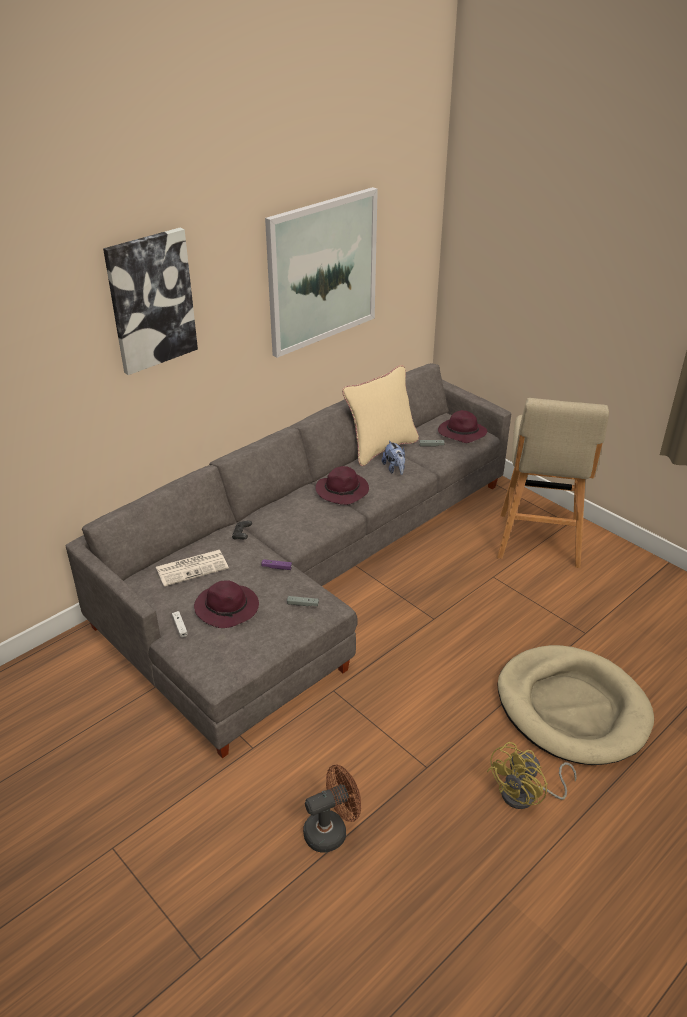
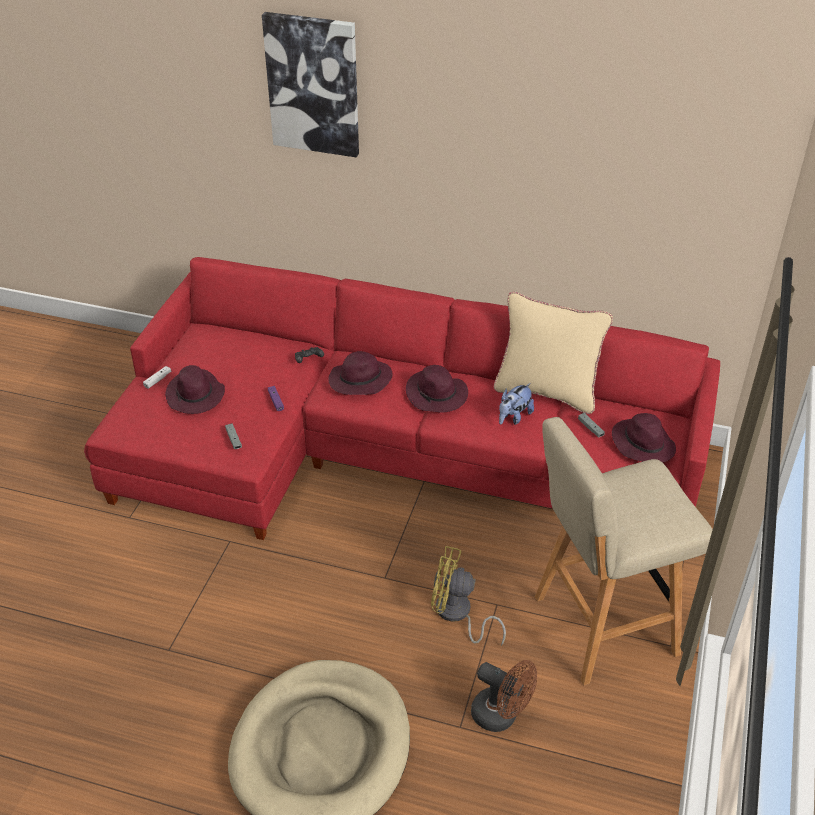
camera: 60 degrees right, 5 degrees up
(193, 567) = (237, 351): newspaper -> none
(294, 519) = (359, 381): none -> purple hat
(306, 571) = (385, 450): grey sofa -> red sofa
(322, 271) = (553, 148): picture -> none
(331, 830) = (62, 609): brown fan -> brown fan (501, 716)
(526, 795) = (171, 745): yellow fan -> yellow fan (457, 615)

